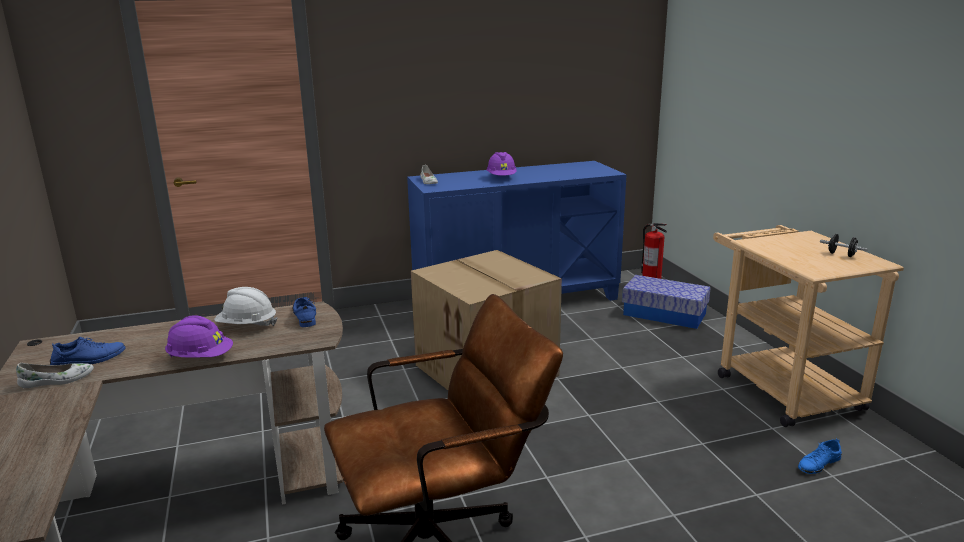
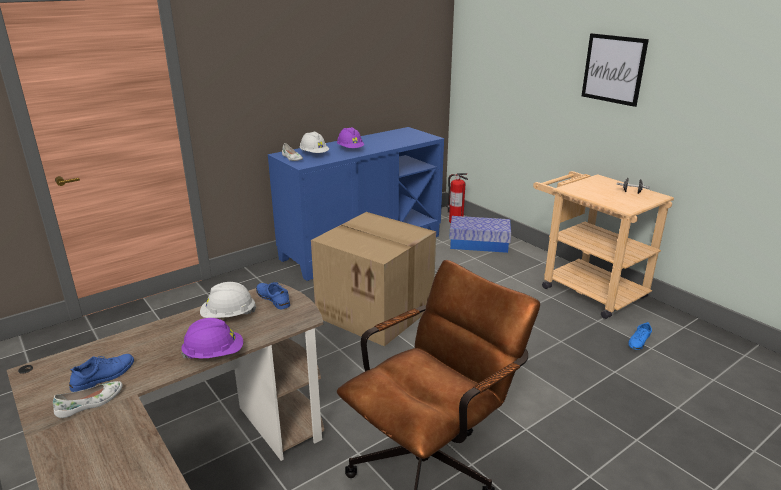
camera: 20 degrees left, 5 degrees up
(456, 180) = (314, 154): none -> white hard hat
(834, 86) = (613, 69): none -> picture

